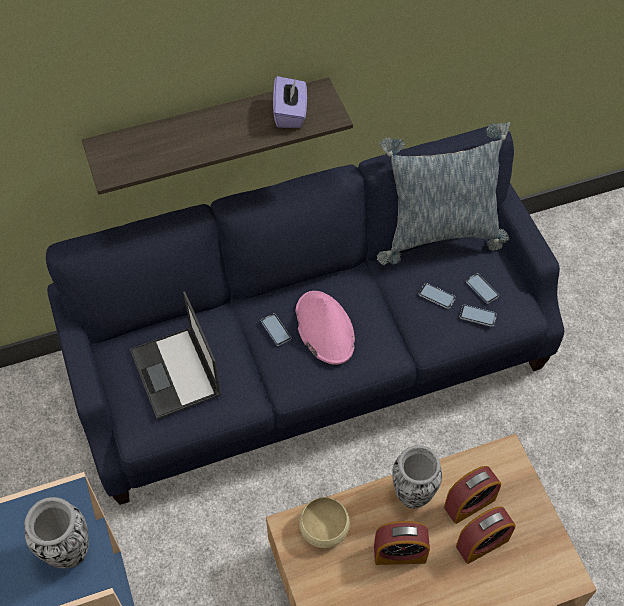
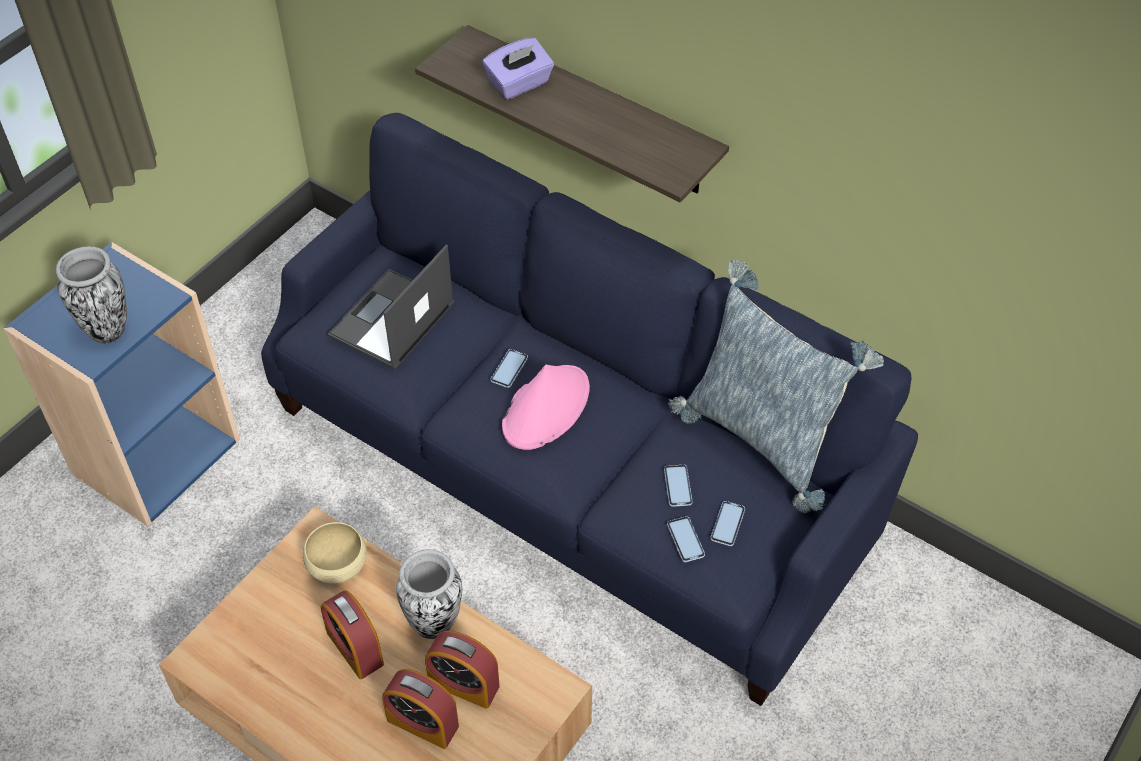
camera: 55 degrees right, 5 degrees down
(290, 113) = (645, 143): purple tissue box -> purple tissue box (519, 84)

